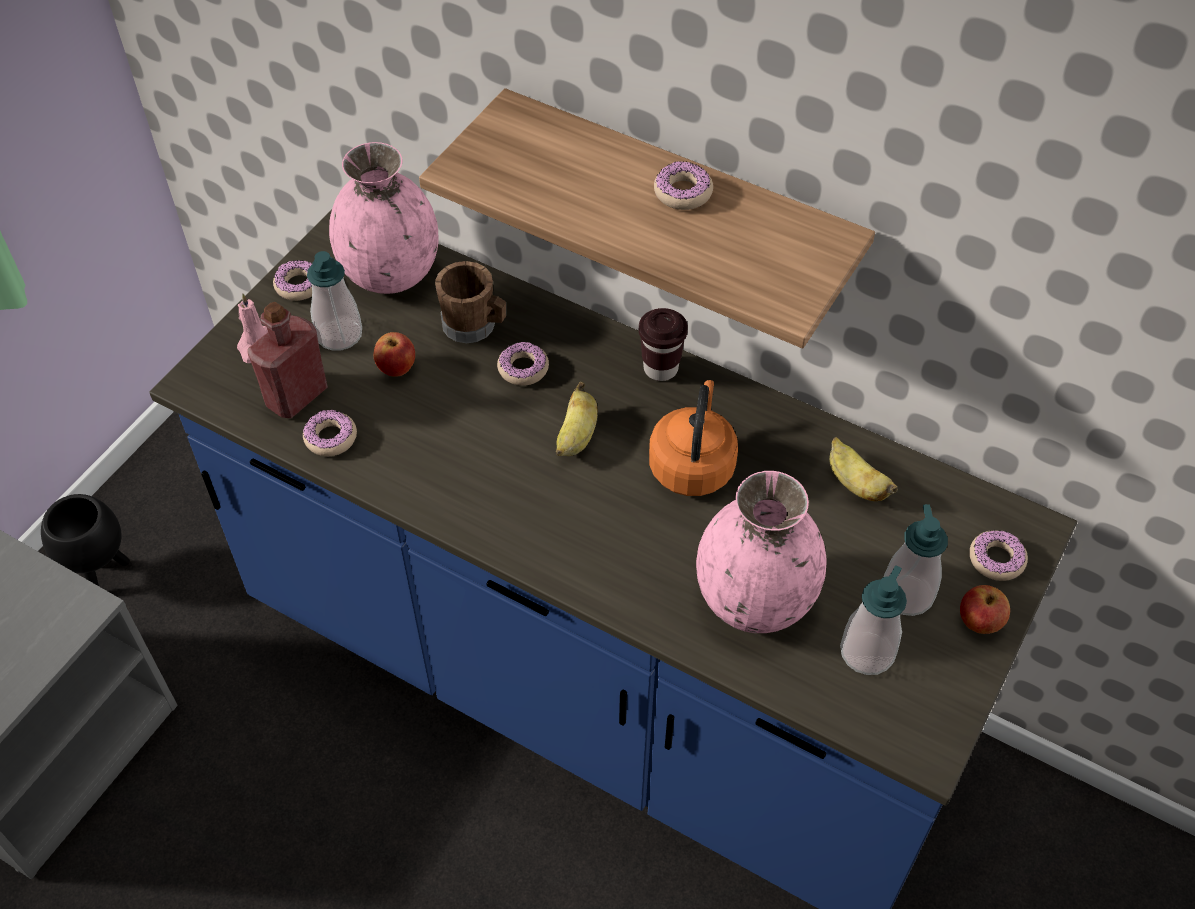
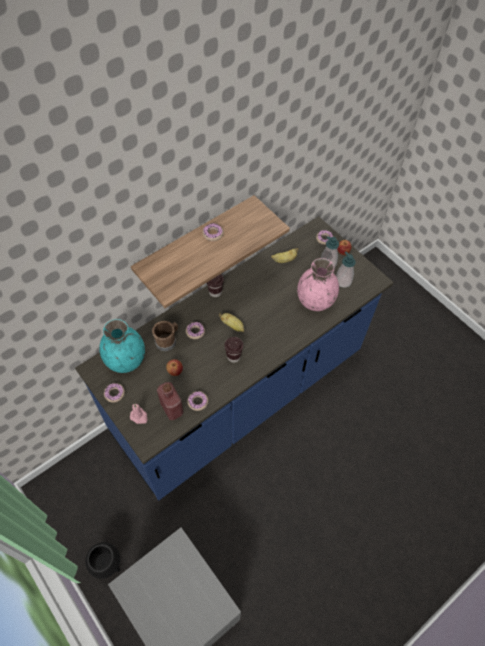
camera: 70 degrees left, 5 degrees up
(339, 335) = (148, 386): soap dispenser -> none
(391, 273) = (126, 360): pink vase -> turquoise vase
(485, 468) = (233, 357): none -> brown cup
(692, 464) = (258, 298): orange kettle -> none

